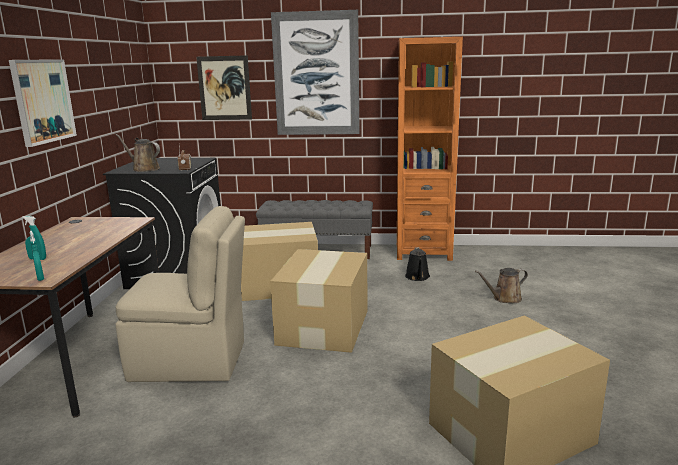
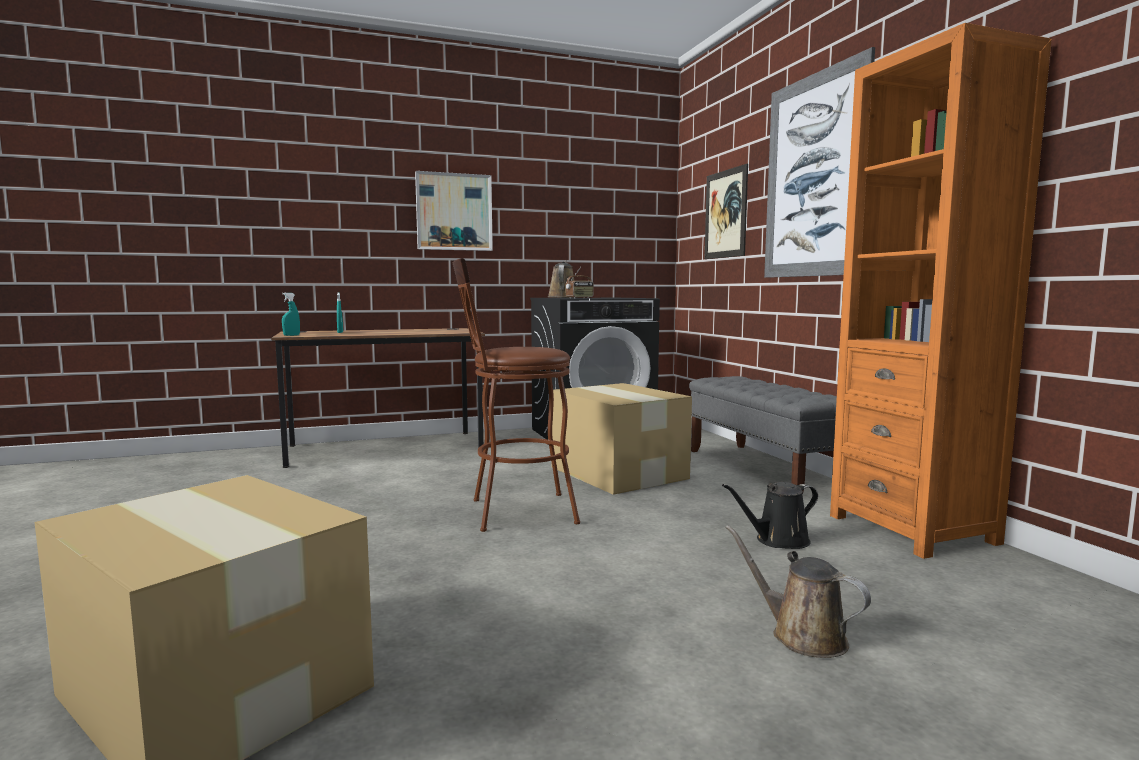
camera: 65 degrees right, 10 degrees down
(192, 361) = (392, 478): beige chair -> none
(322, 327) = (513, 512): cardboard box -> brown stool

